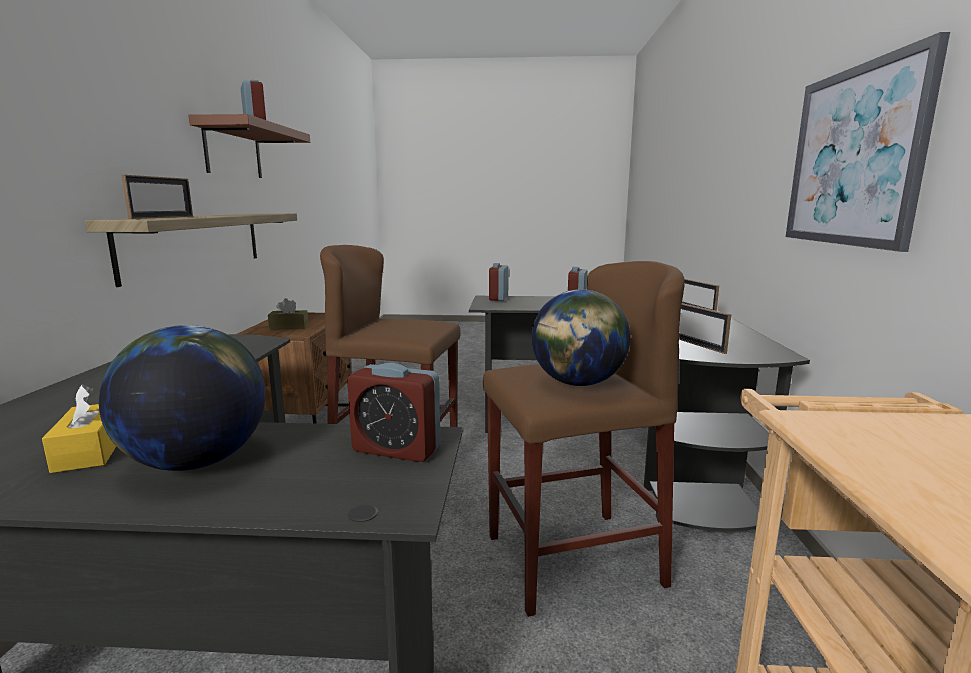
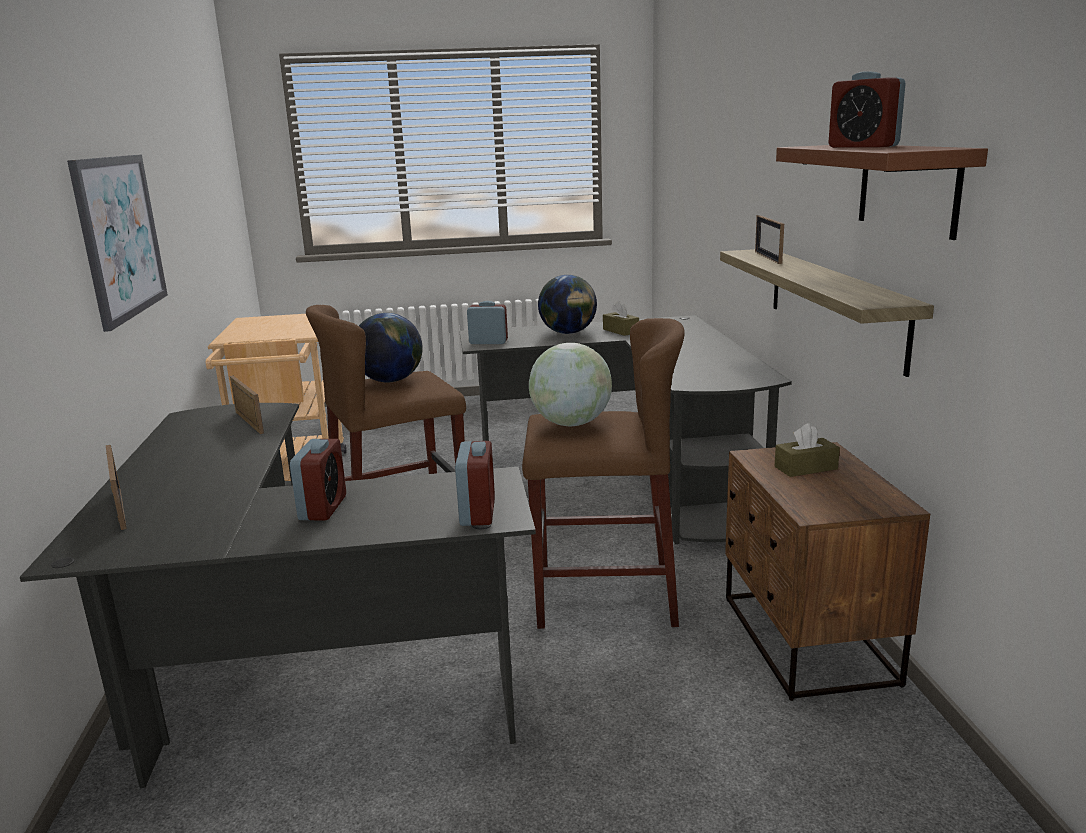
camera: 170 degrees right, 5 degrees up
(90, 451) = (620, 331): yellow tissue box -> brown tissue box
(410, 328) = (571, 423): none -> globe

